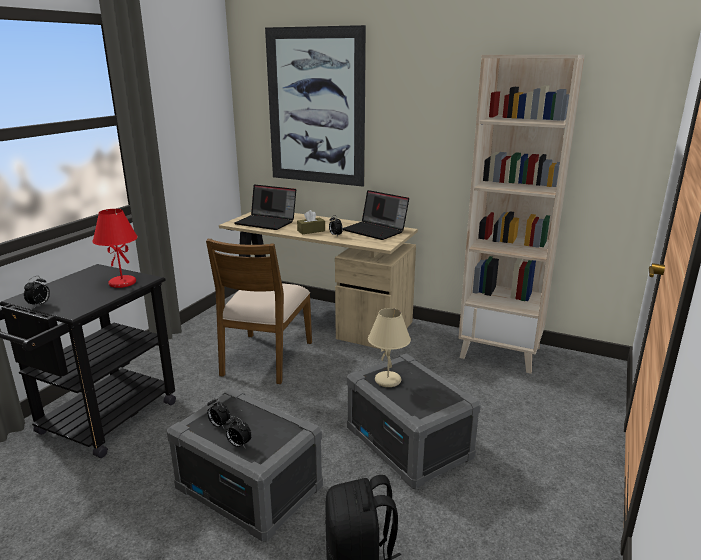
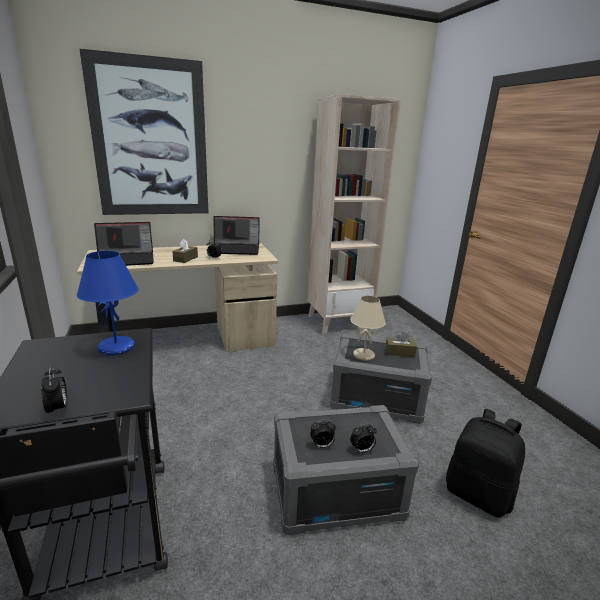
camera: 45 degrees left, 0 degrees up
(122, 283) = (116, 348): red table lamp -> blue table lamp
(265, 358) = (191, 389): brown chair -> none
(432, 394) = (399, 352): none -> brown tissue box

